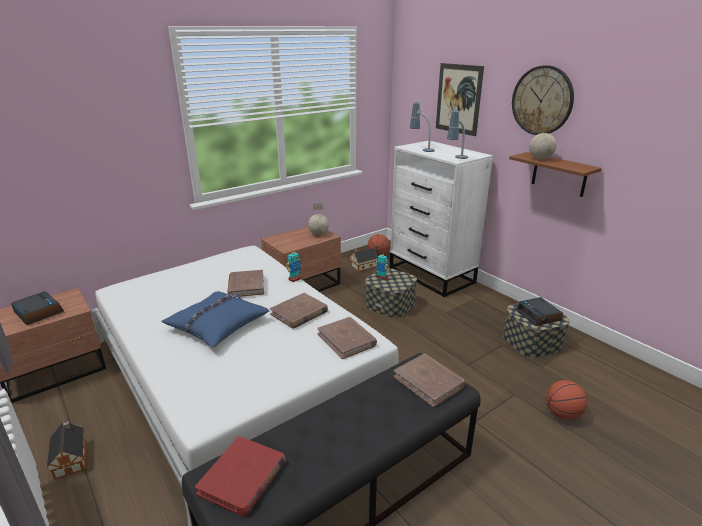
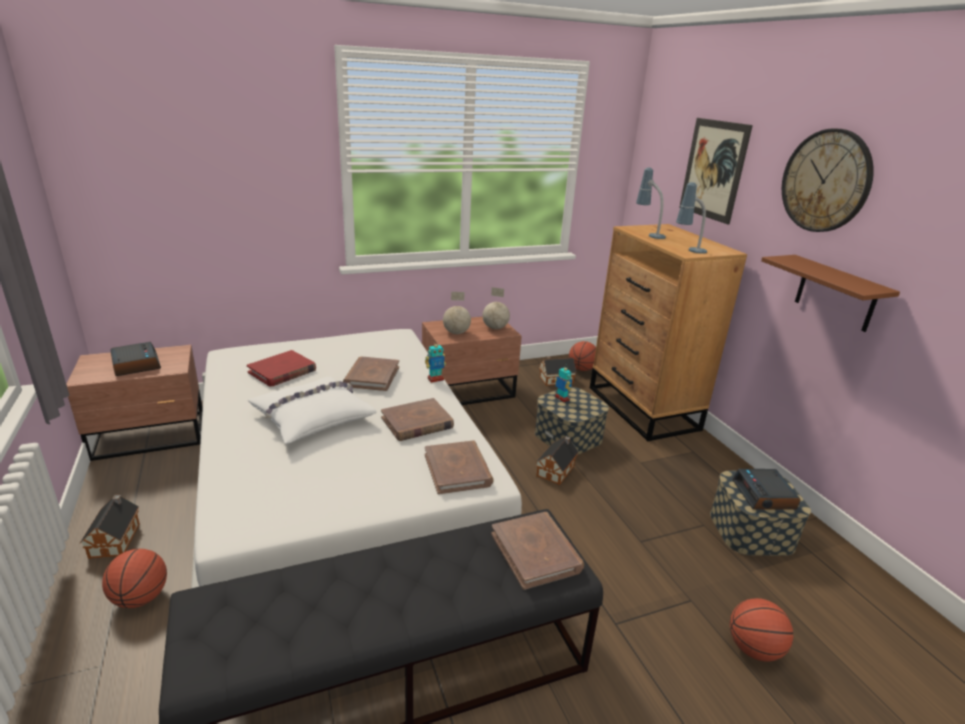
camera: 15 degrees right, 0 degrees up
(118, 496) = (140, 598): none -> basketball
(217, 324) = (312, 417): blue pillow -> white pillow
(243, 478) = (233, 617): red book -> red book (282, 371)
(392, 329) = (556, 470): none -> toy house
(432, 275) = (643, 409): white dresser -> brown dresser
(540, 159) = (808, 266): globe -> globe (456, 333)

